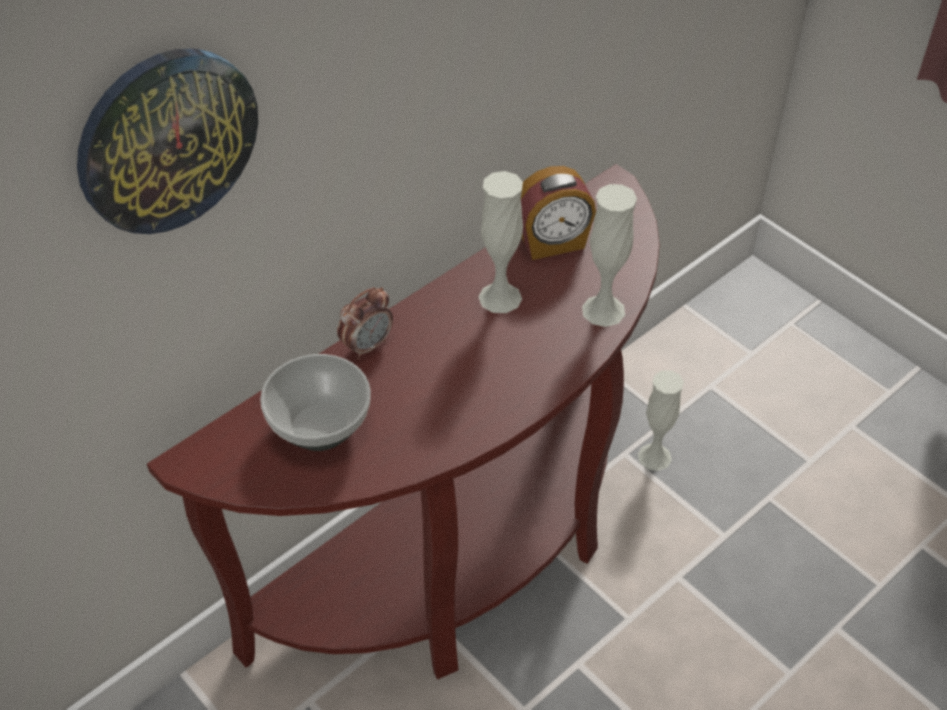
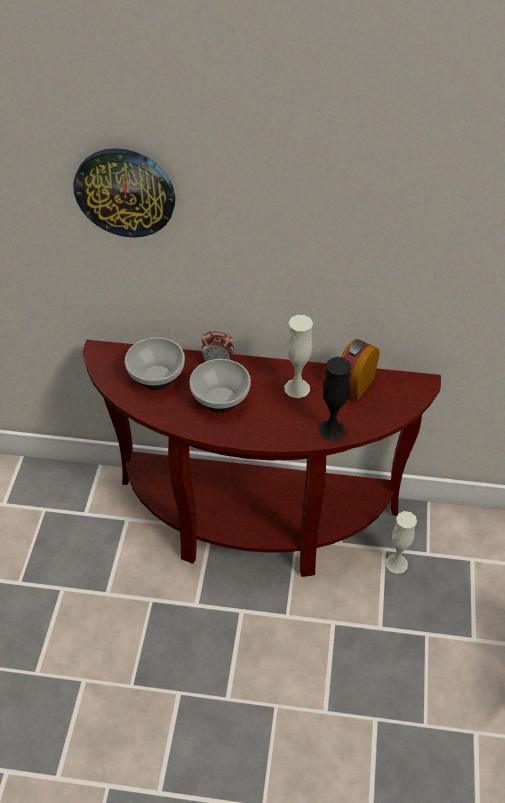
camera: 50 degrees right, 0 degrees up
(435, 385) = (220, 399): none -> bowl
(553, 243) = (354, 385): alarm clock -> alarm clock turned 90 degrees clockwise
(603, 310) = (331, 430): white vase -> black vase

